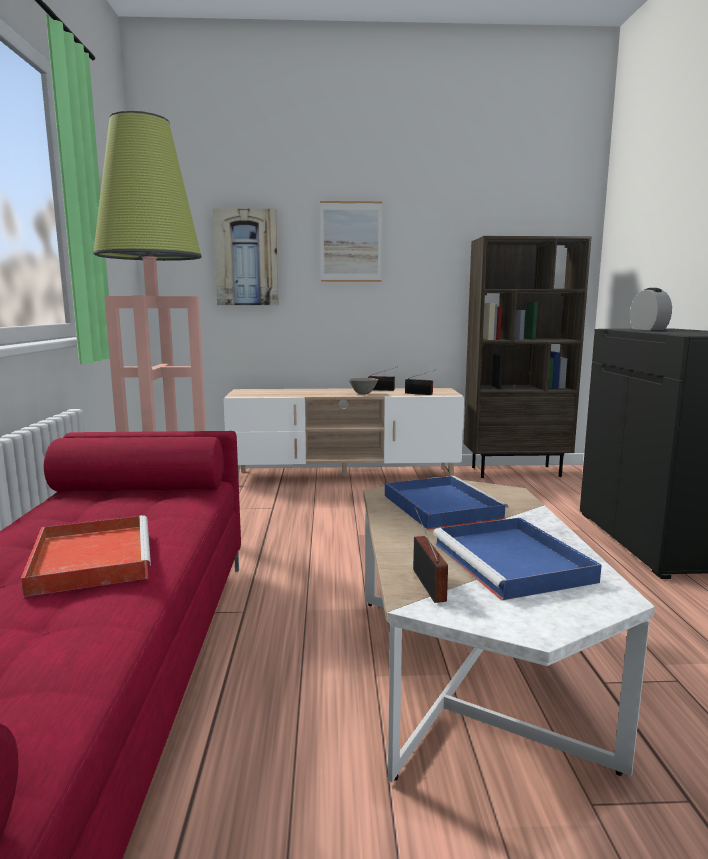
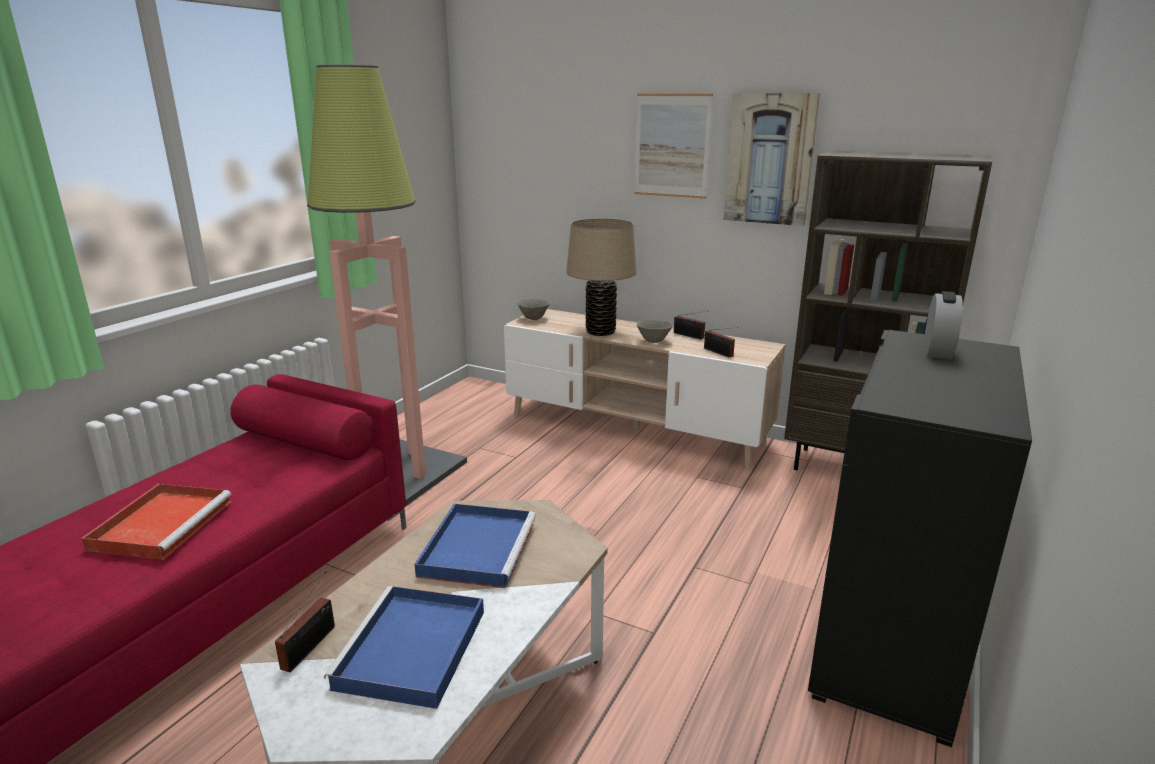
camera: 30 degrees right, 10 degrees up
(243, 393) = (534, 318): none -> grey bowl
(246, 258) = (556, 161): picture -> picture (770, 159)
(313, 394) = (600, 332): none -> beige table lamp

